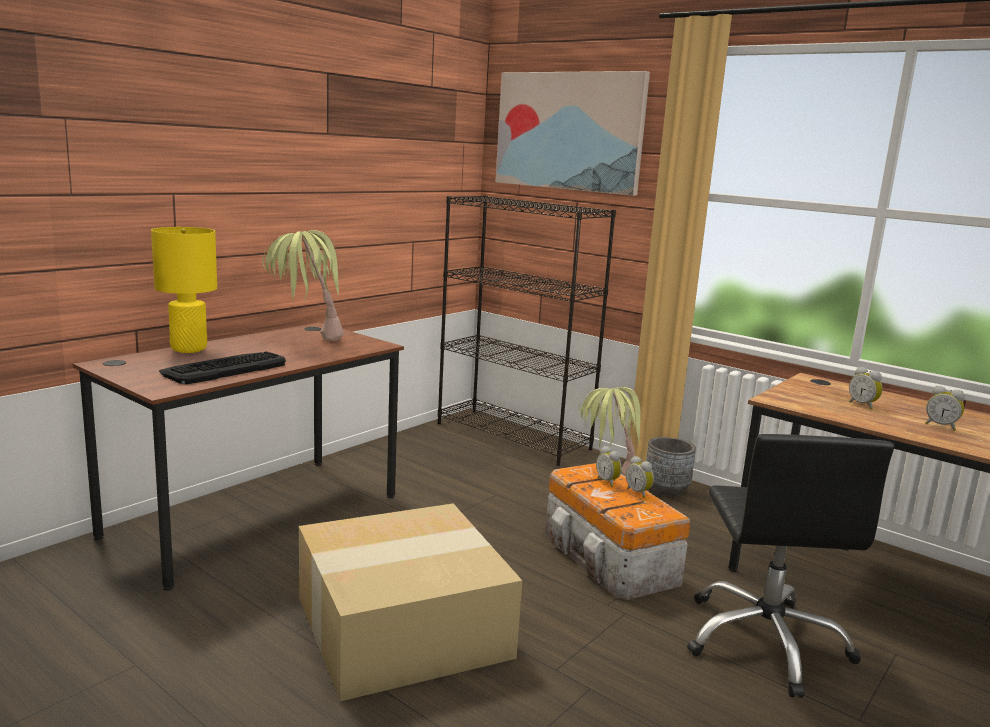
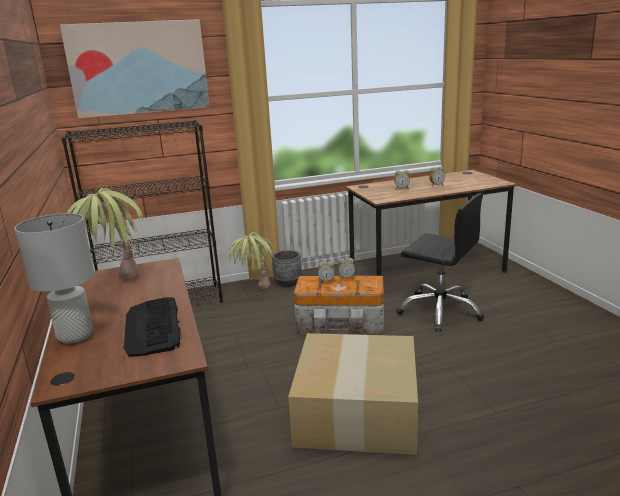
camera: 55 degrees left, 5 degrees up
(189, 351) = (75, 337): yellow table lamp -> grey table lamp

